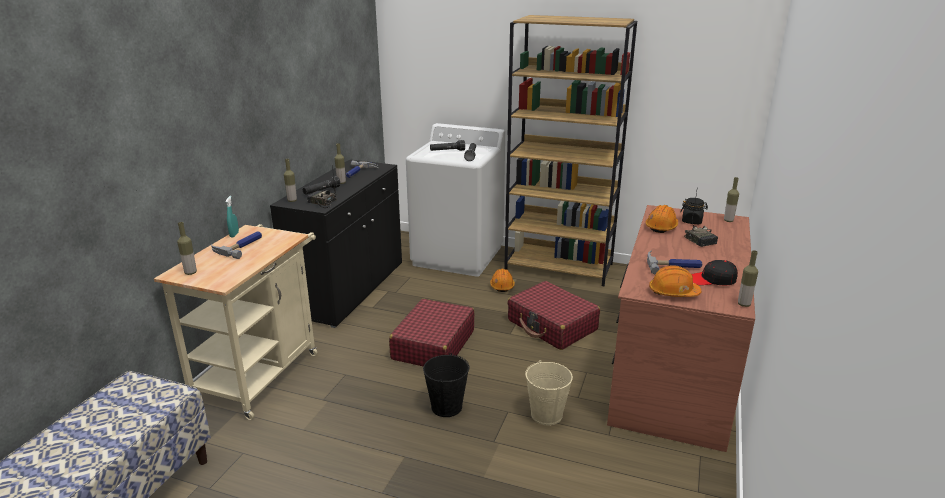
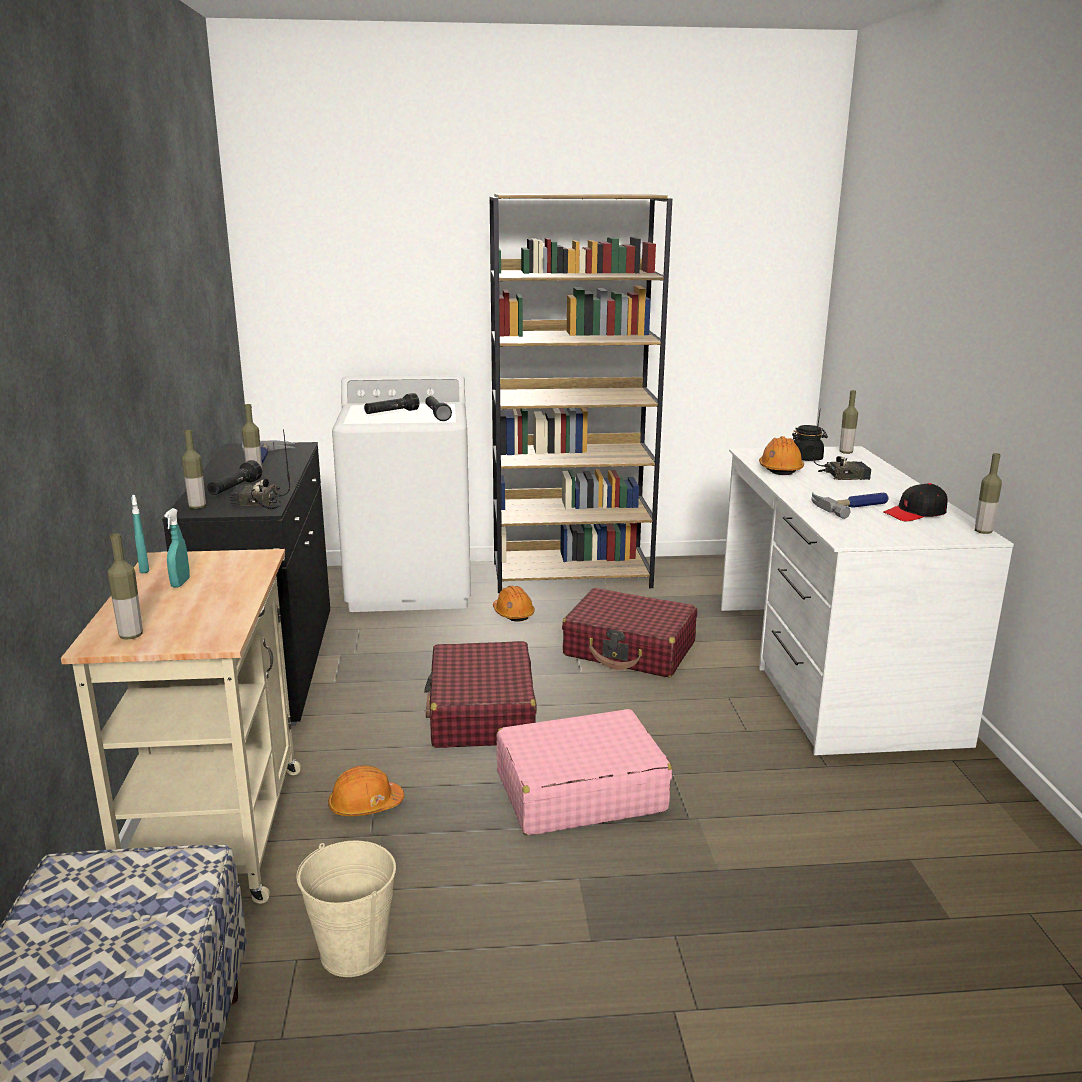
camera: 25 degrees left, 5 degrees down
(240, 246) = (180, 583): hammer -> turquoise spray bottle
(446, 407) = (579, 791): black bucket -> pink suitcase
(546, 414) = (727, 763): beige bucket -> beige bucket (354, 952)
(673, 292) = (892, 533): orange hard hat -> orange hard hat (365, 805)
(673, 370) = (829, 669): brown desk -> white desk
(701, 240) = (844, 475): radio -> radio turned 45 degrees counterclockwise

